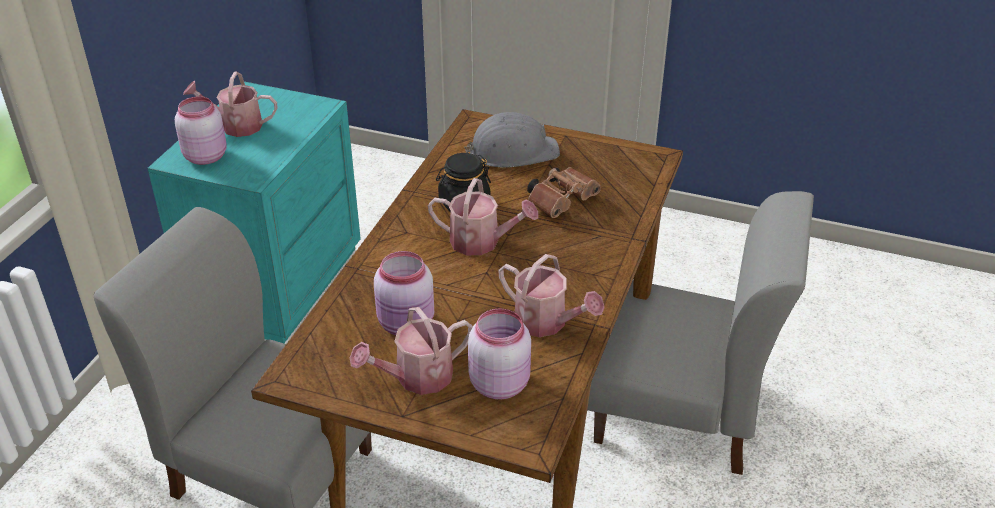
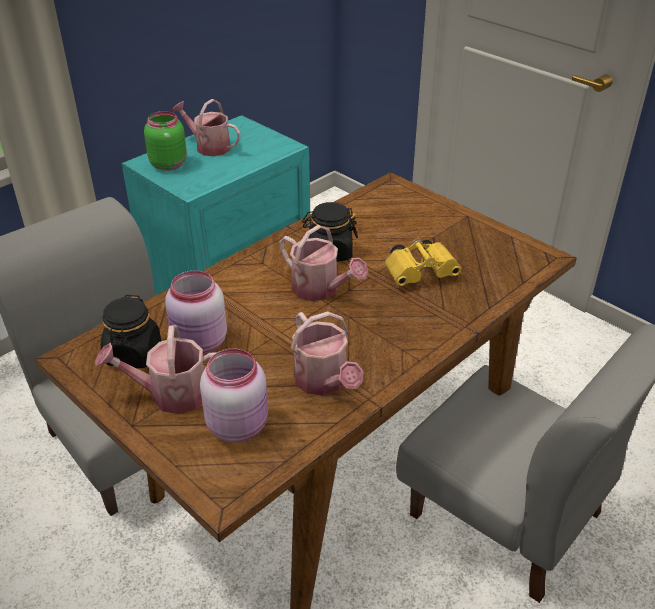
camera: 25 degrees right, 0 degrees up
(205, 156) = (169, 164): pink jar -> green jar
(350, 354) = (133, 354): none -> black jar
(512, 151) = (407, 218): grey hard hat -> none
(562, 201) = (422, 273): brown binoculars -> yellow binoculars

